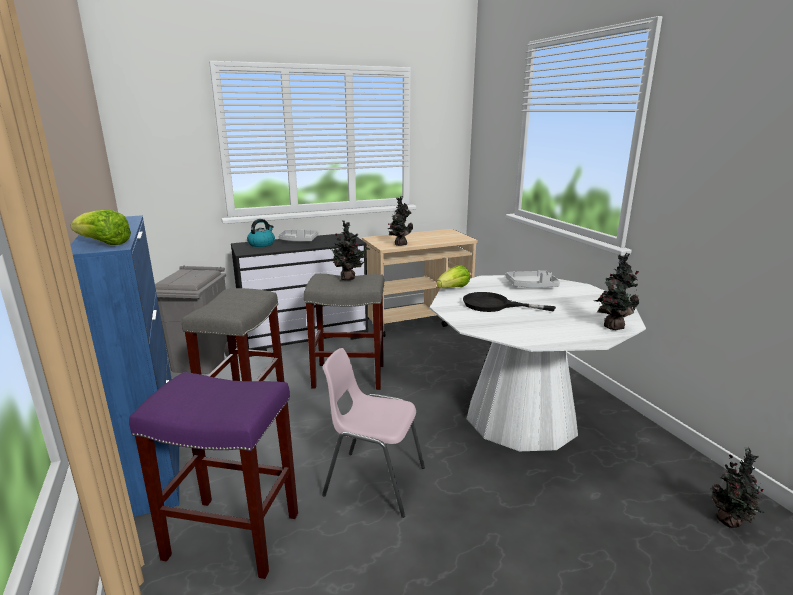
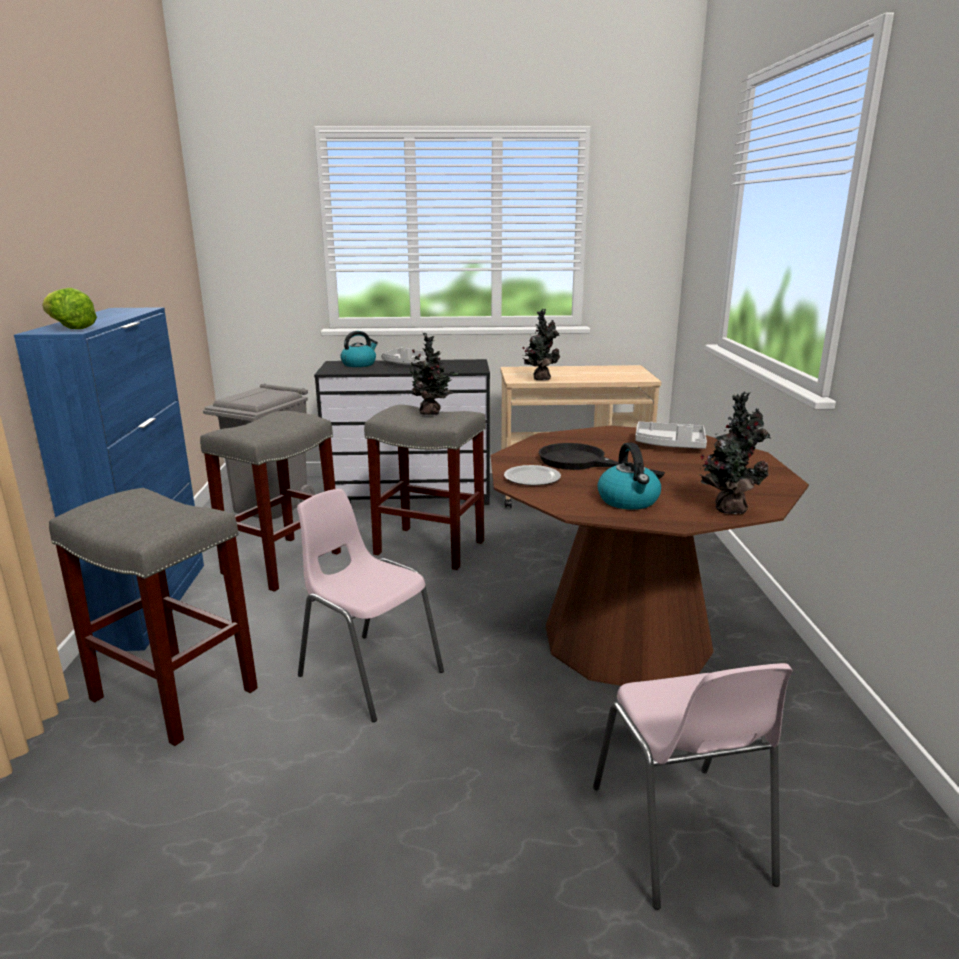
camera: 20 degrees right, 0 degrees up
(231, 536) = (172, 694): purple stool -> grey stool
(453, 289) = (550, 437): lettuce -> none
(476, 321) = (531, 478): none -> plate
(521, 417) = (626, 638): white dining table -> brown dining table
(552, 329) = (629, 501): none -> kettle
(640, 541) = (680, 835): none -> pink chair
(730, 523) = (857, 852): potted plant -> none

